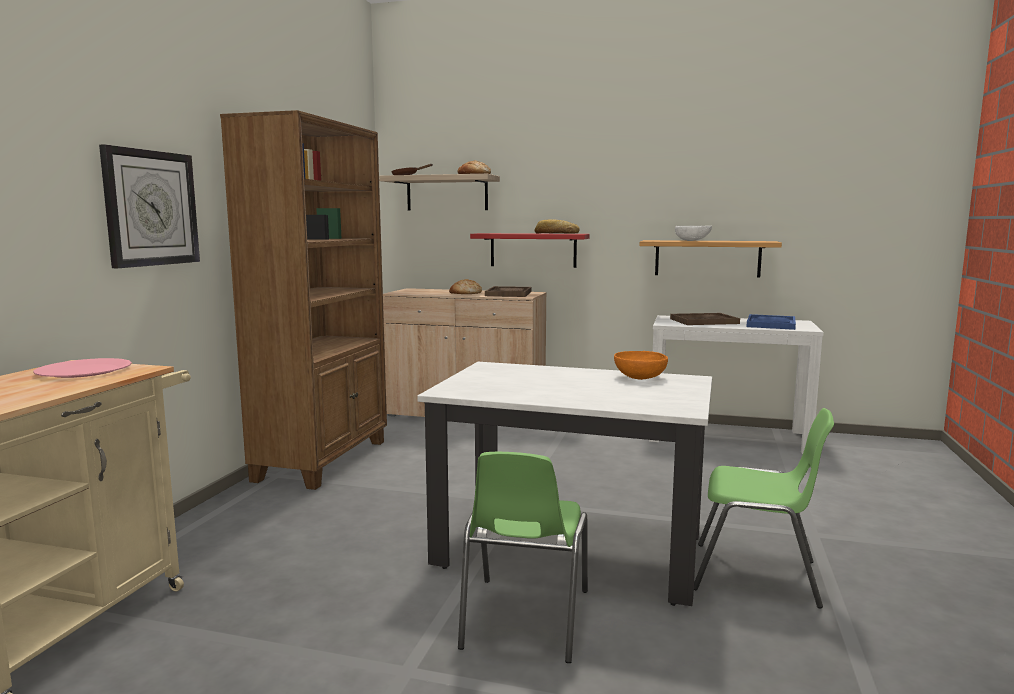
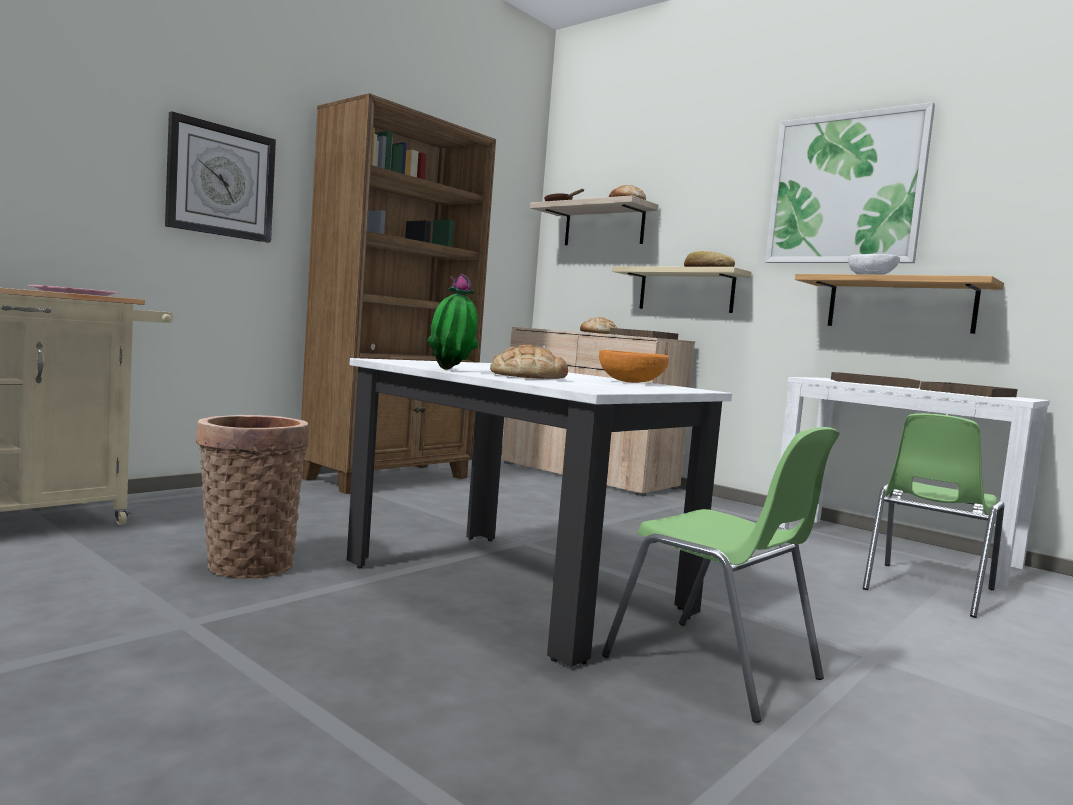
camera: 25 degrees right, 5 degrees down
(357, 594) = (247, 563): none -> basket
(523, 619) = (363, 622): green chair -> green chair (926, 589)
(533, 250) = (686, 290): red shelf -> beige shelf
(536, 400) = (451, 370): none -> potted plant
(593, 394) = (527, 376): none -> bread
(660, 170) = (845, 189): none -> picture
(770, 324) = (968, 393): blue tray -> brown tray

